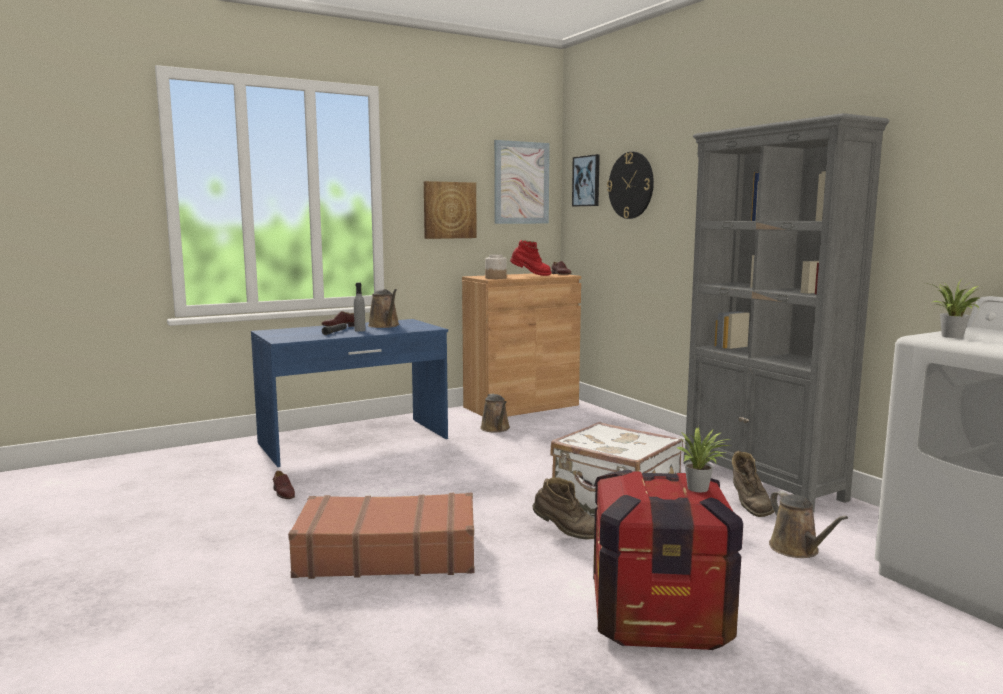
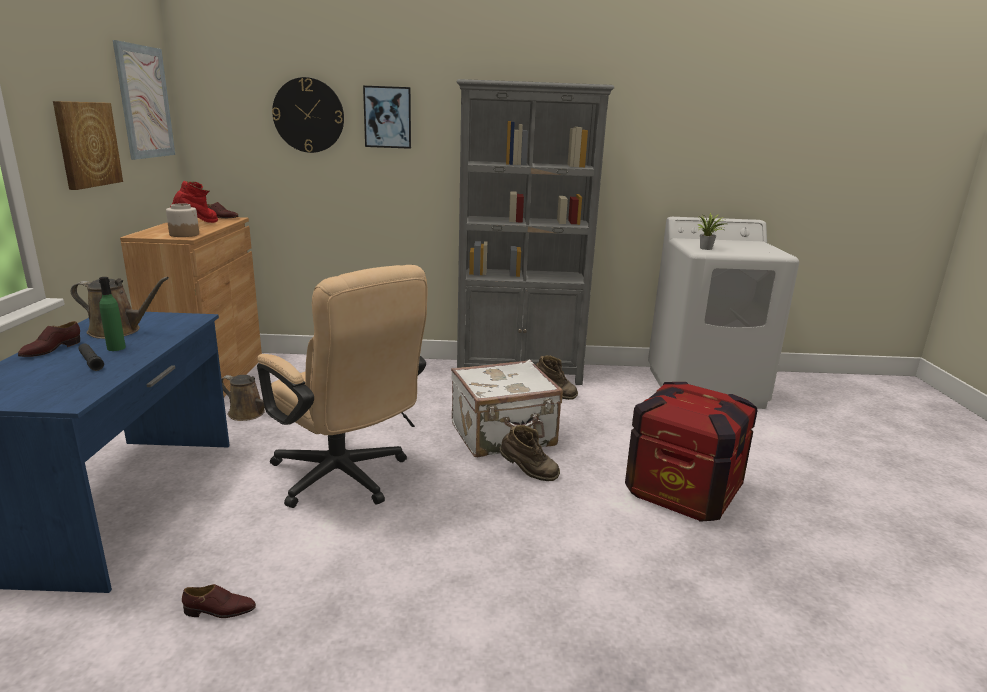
camera: 60 degrees left, 10 degrees up
(360, 330) = (116, 348): grey bottle -> green bottle
(387, 554) = (481, 578): brown suitcase -> none
(455, 478) = (346, 480): none -> beige office chair
(565, 533) = (528, 473): brown boot -> brown boot turned 60 degrees clockwise
(586, 181) = (228, 104): picture -> picture (387, 117)
(700, 489) = (711, 391): potted plant -> none
(797, 550) = (627, 410): brown watering can -> none

